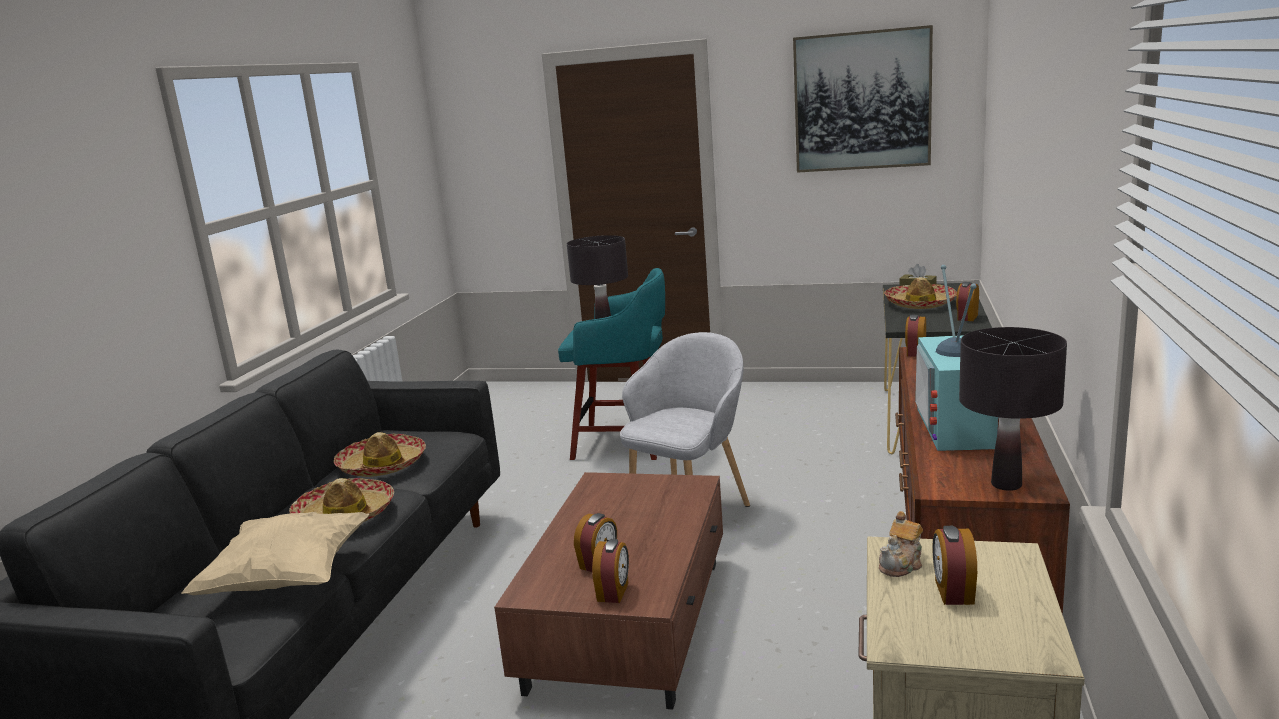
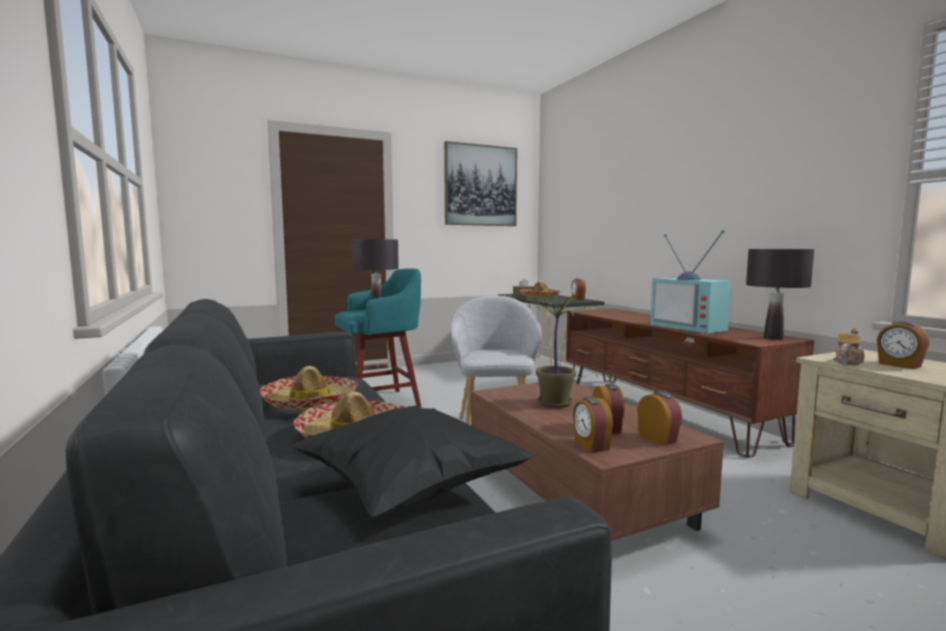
camera: 40 degrees left, 10 degrees down
(288, 579) = (412, 491): beige pillow -> black pillow
(624, 514) = (556, 403): none -> potted plant
(902, 565) = (848, 362): teapot -> teapot turned 135 degrees counterclockwise
(915, 352) = (582, 311): alarm clock -> alarm clock (591, 445)

